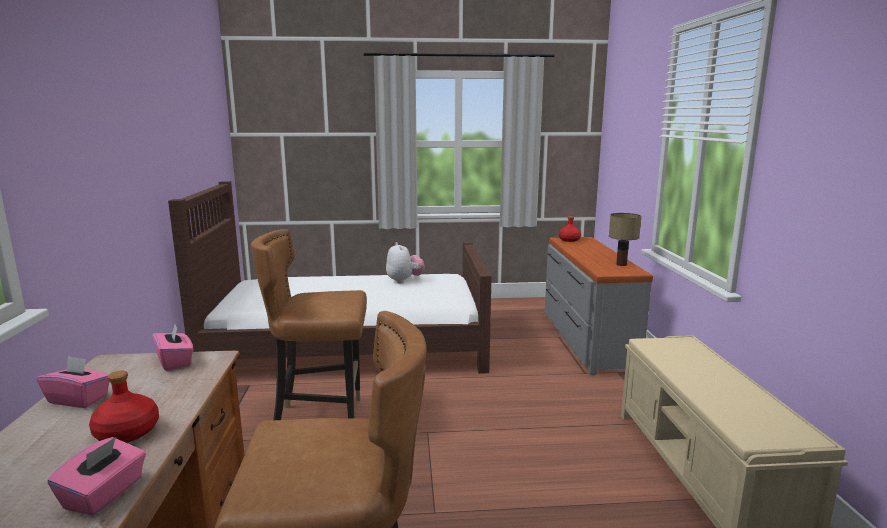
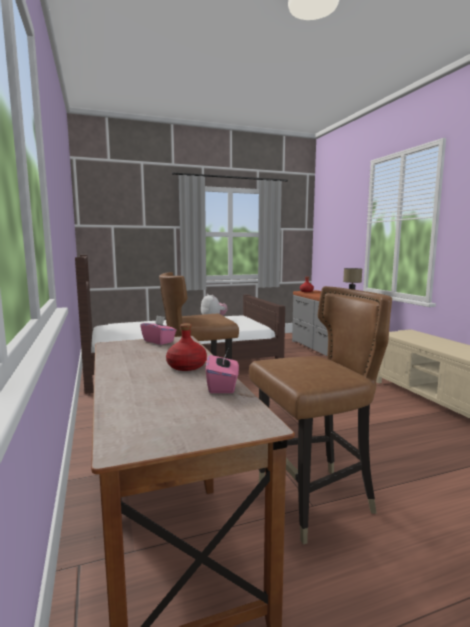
camera: 15 degrees left, 5 degrees down
(79, 399) = (124, 358): pink tissue box -> none

